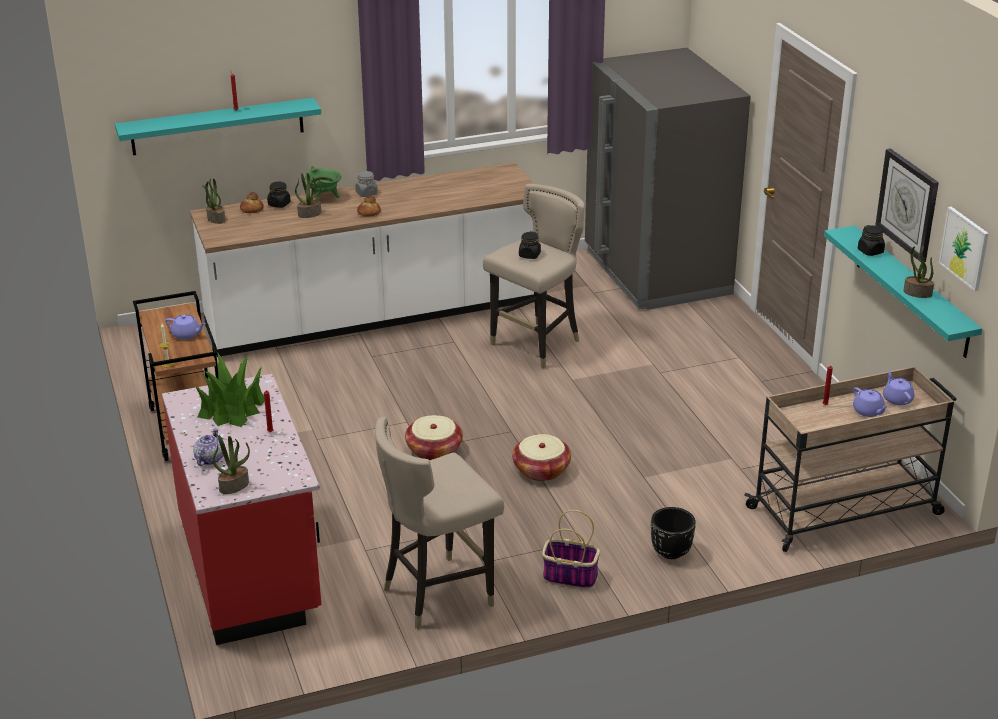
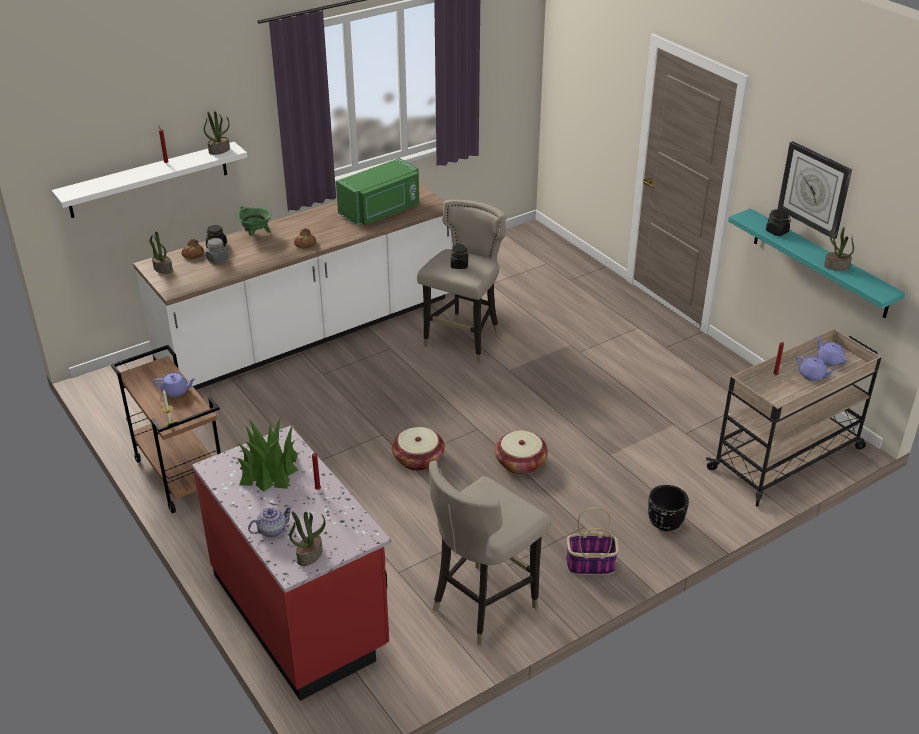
camera: 15 degrees left, 5 degrees up
(209, 459) = (271, 530): teapot -> teapot turned 60 degrees clockwise
(217, 126) = (148, 180): turquoise shelf -> white shelf
(309, 214) = (250, 252): potted plant -> potted plant (219, 150)
(366, 193) = (293, 225): grey jar -> grey jar (217, 259)
(464, 190) = (381, 211): none -> green microwave
(656, 273) = (535, 258): grey fridge -> none
(964, 248) = (884, 225): picture -> none

